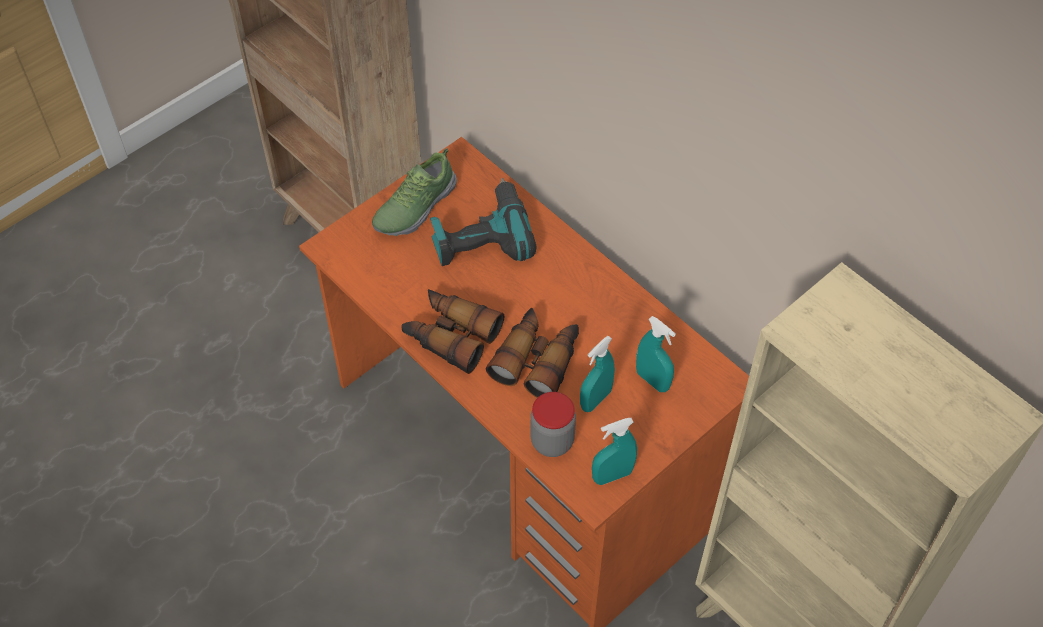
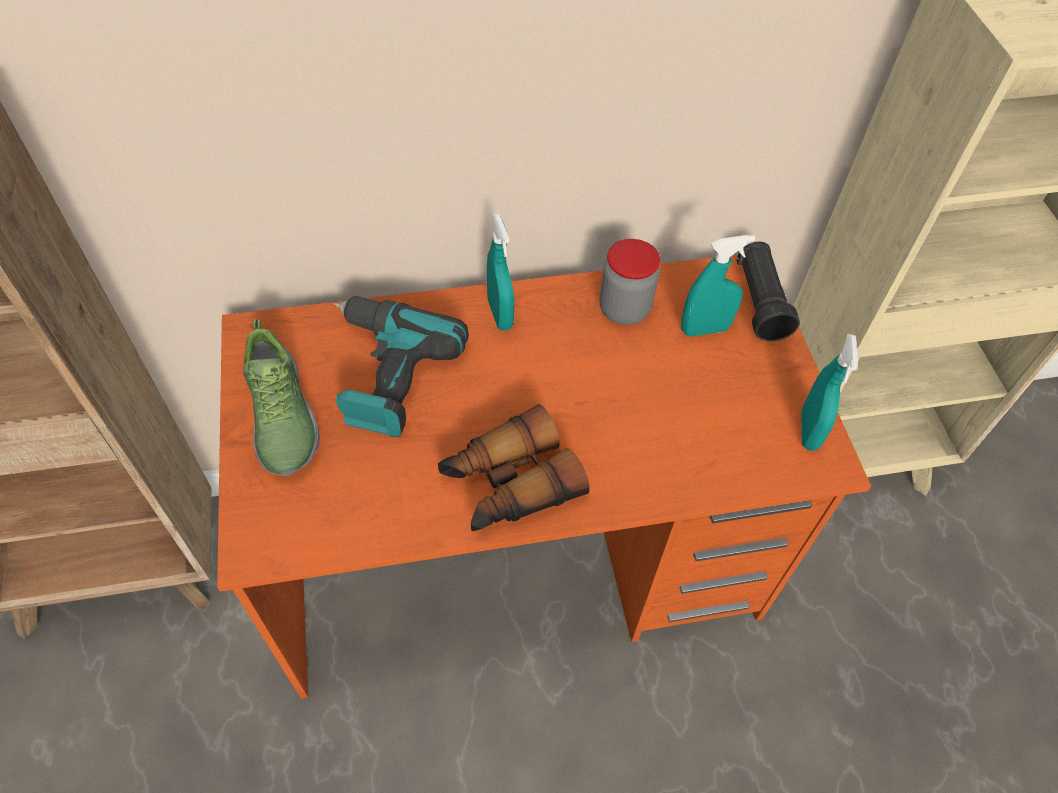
camera: 60 degrees left, 0 degrees up
(537, 359) = (606, 415): binoculars -> none
(552, 441) = (730, 462): jar -> jar (624, 309)
(595, 399) = (698, 391): turquoise spray bottle -> turquoise spray bottle (500, 314)
(706, 402) = (760, 302): none -> black flashlight

